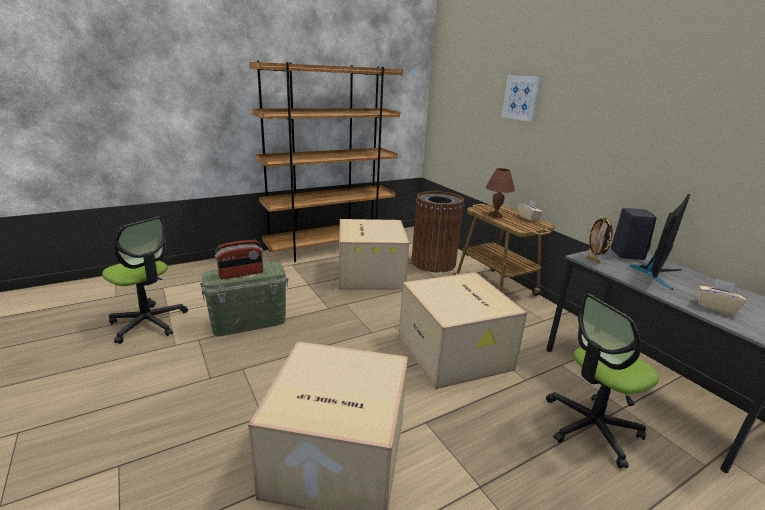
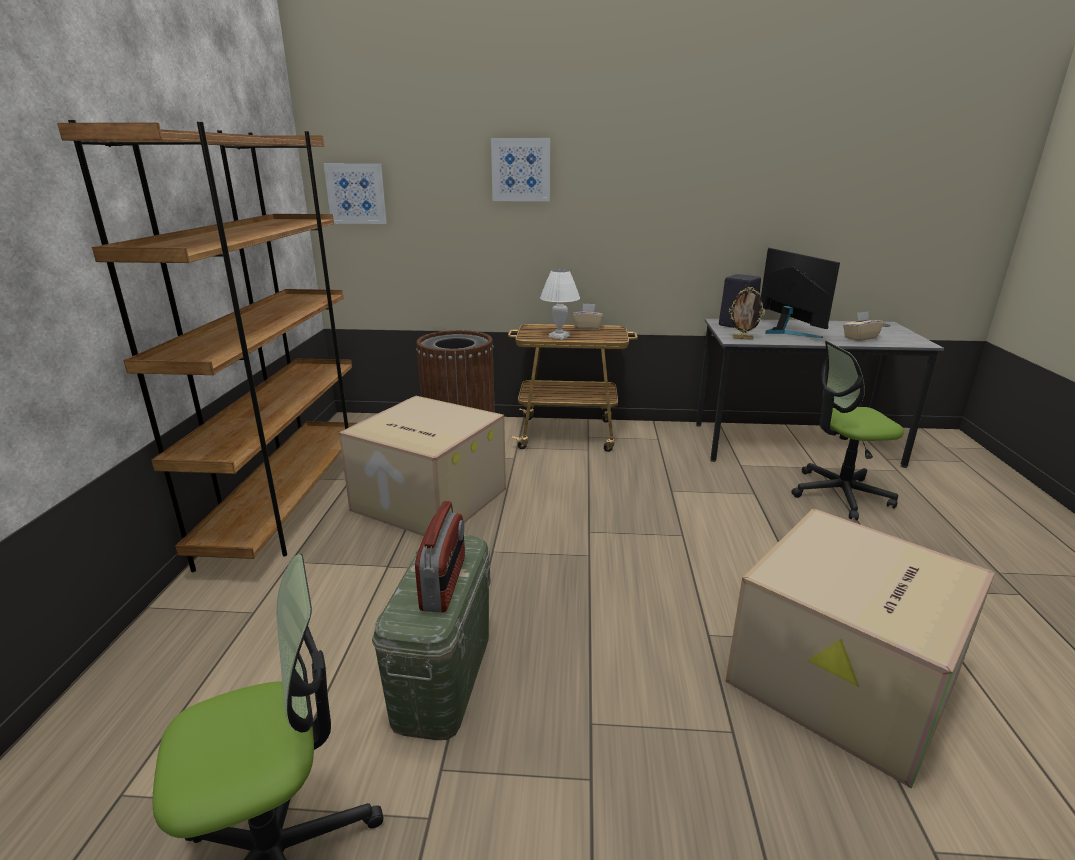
camera: 55 degrees left, 0 degrees up
(445, 103) = (356, 193): none -> picture
(456, 353) = (681, 512): cardboard box -> none
(496, 215) = (559, 336): brown table lamp -> white table lamp
(591, 427) = (839, 494): office chair -> office chair turned 75 degrees clockwise

